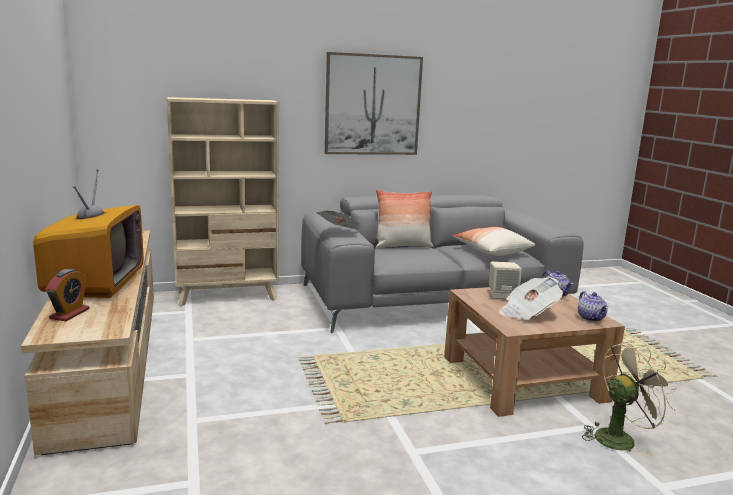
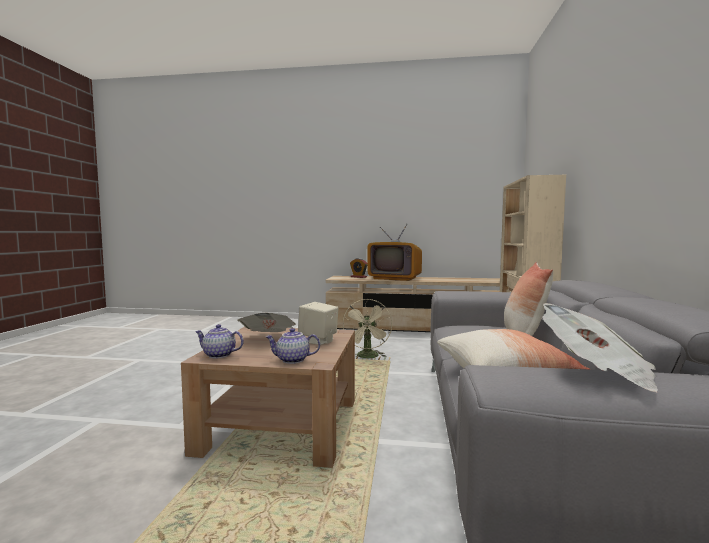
camera: 115 degrees right, 10 degrees down
(340, 232) = (471, 291): newspaper -> newspaper (597, 372)
(372, 105) = (635, 156): picture -> none
(620, 437) = (150, 431): beige fan -> beige fan (368, 357)

